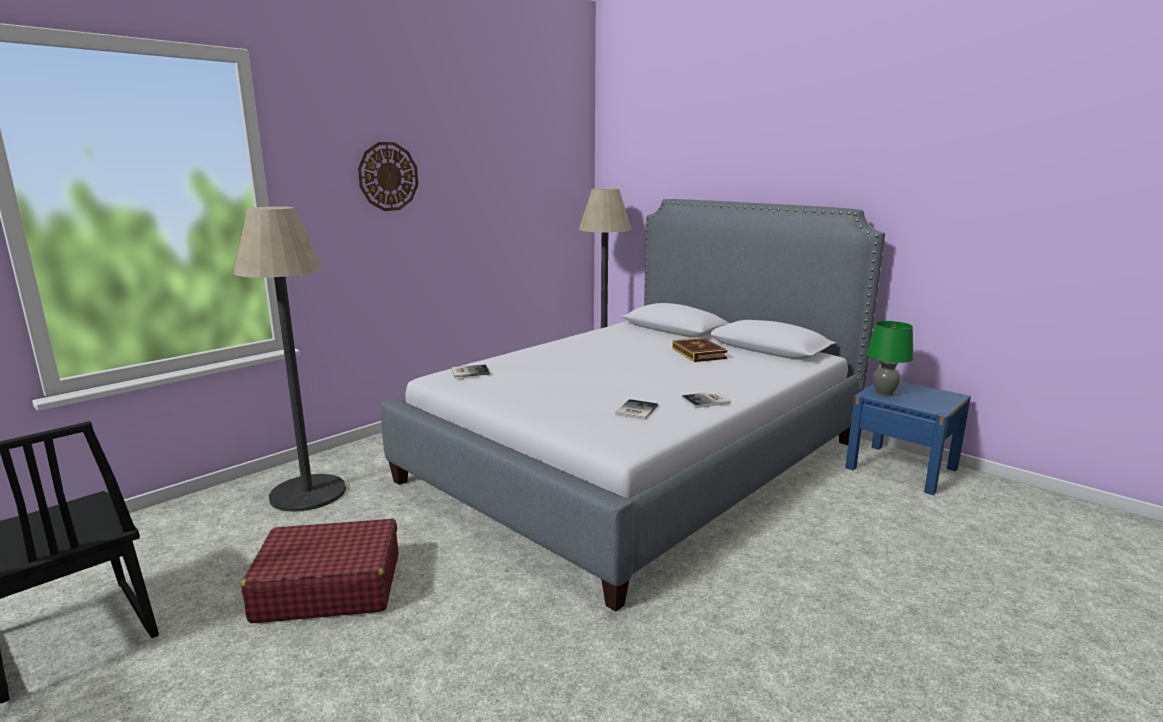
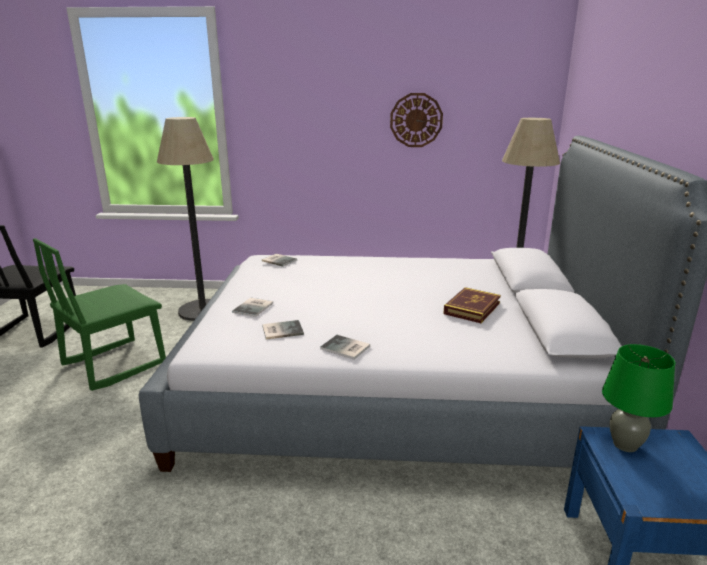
camera: 50 degrees right, 5 degrees up
(328, 587) = (114, 364): red suitcase -> green chair
(388, 176) = (316, 98): wall clock -> wall clock (416, 120)
(567, 407) = (254, 307): none -> book

